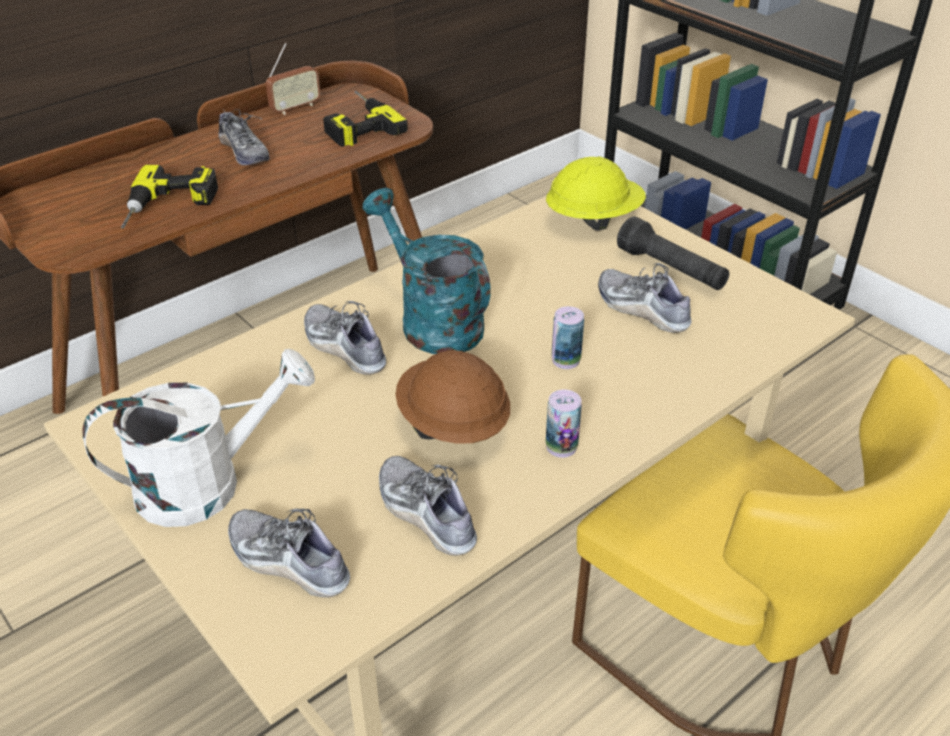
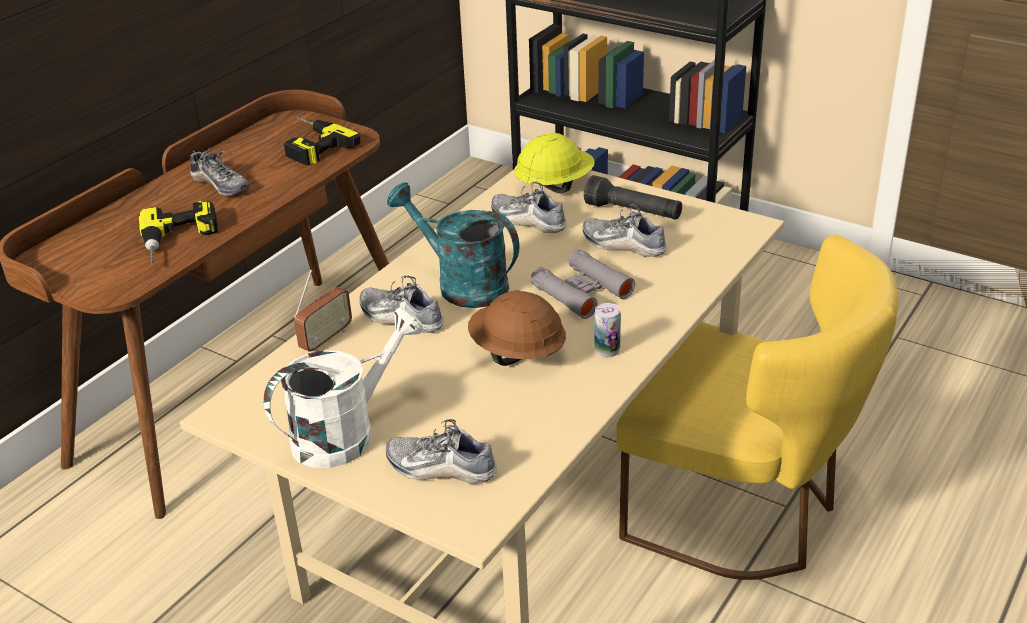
camera: 15 degrees left, 5 degrees down
(295, 108) = (245, 140): radio -> radio (326, 339)
(426, 514) = (528, 415): shoe -> shoe (528, 220)
(565, 360) = (582, 292): can -> grey binoculars

